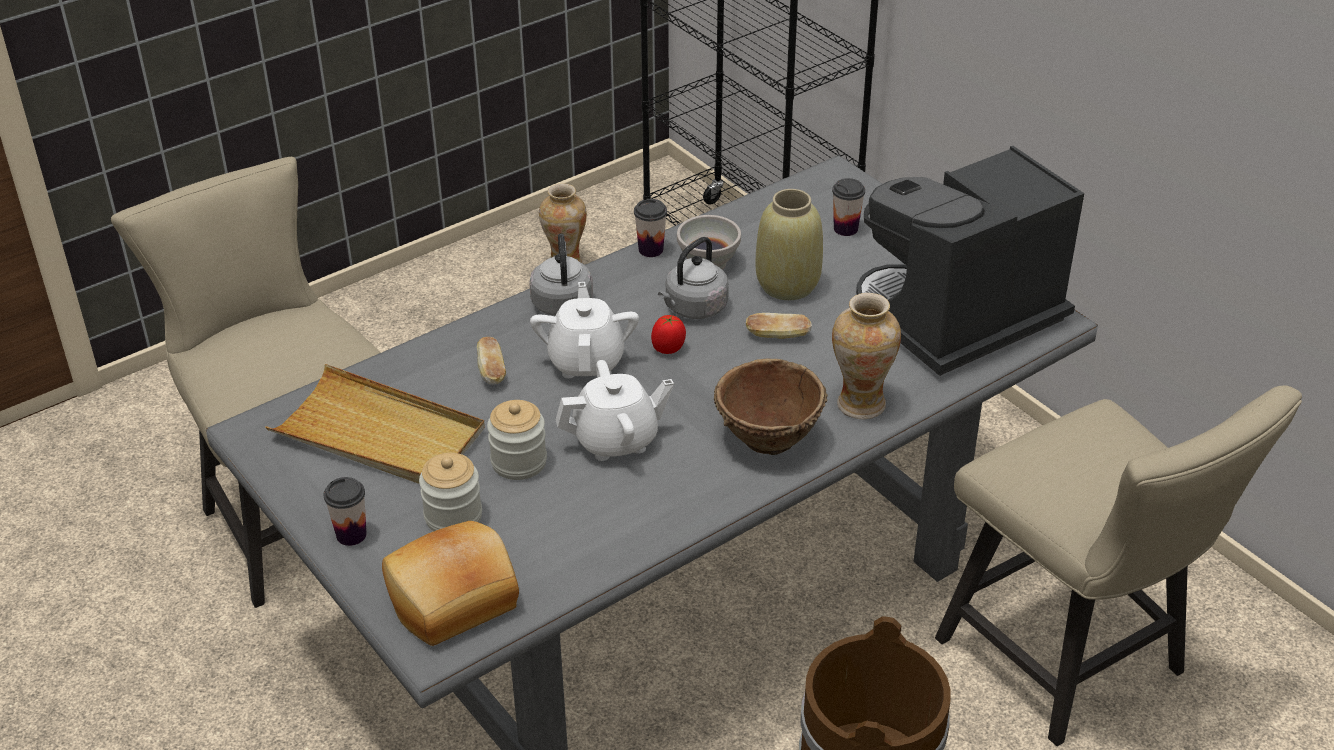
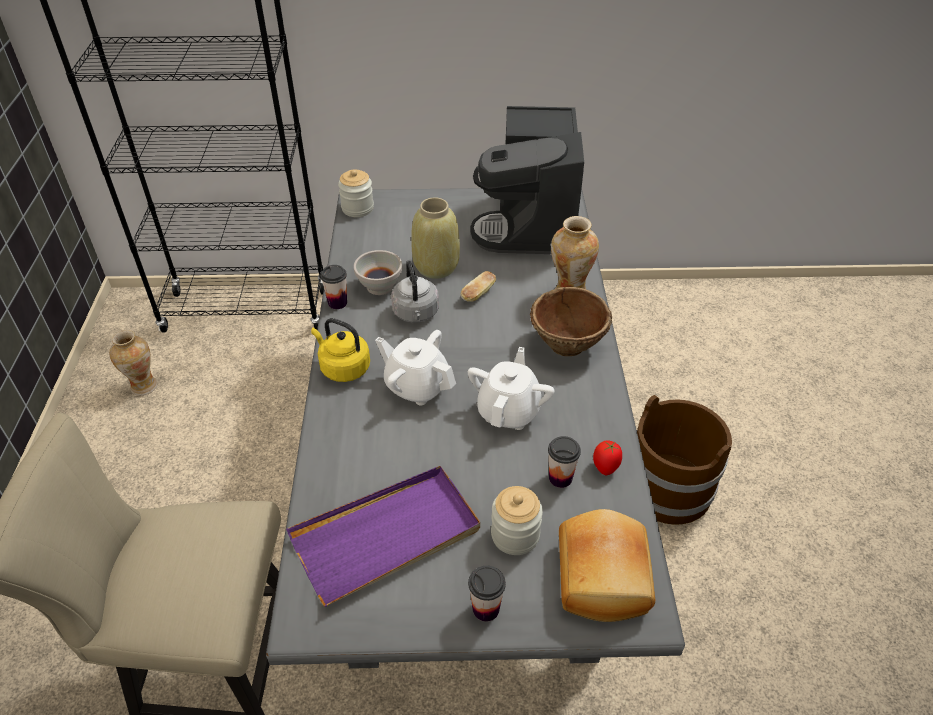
camera: 55 degrees left, 5 degrees up
(379, 434) = (387, 536): beige tray -> purple tray
(492, 371) = (378, 438): bread -> none
(519, 462) = (488, 470): jar -> jar (357, 208)
(562, 301) = (343, 367): grey kettle -> yellow kettle
(668, 349) = (443, 344): tomato -> tomato (605, 467)
(845, 229) = (410, 221): cup -> cup (560, 478)
(1074, 665) = (650, 367): beige chair -> none

